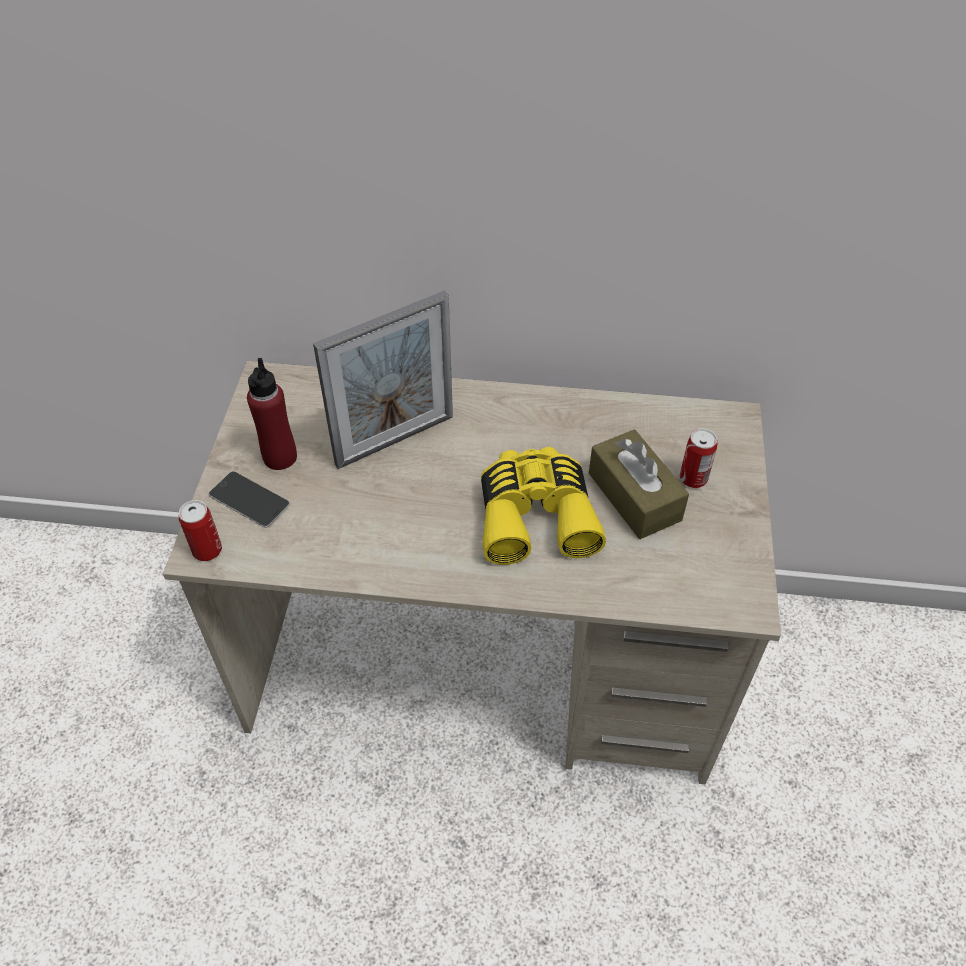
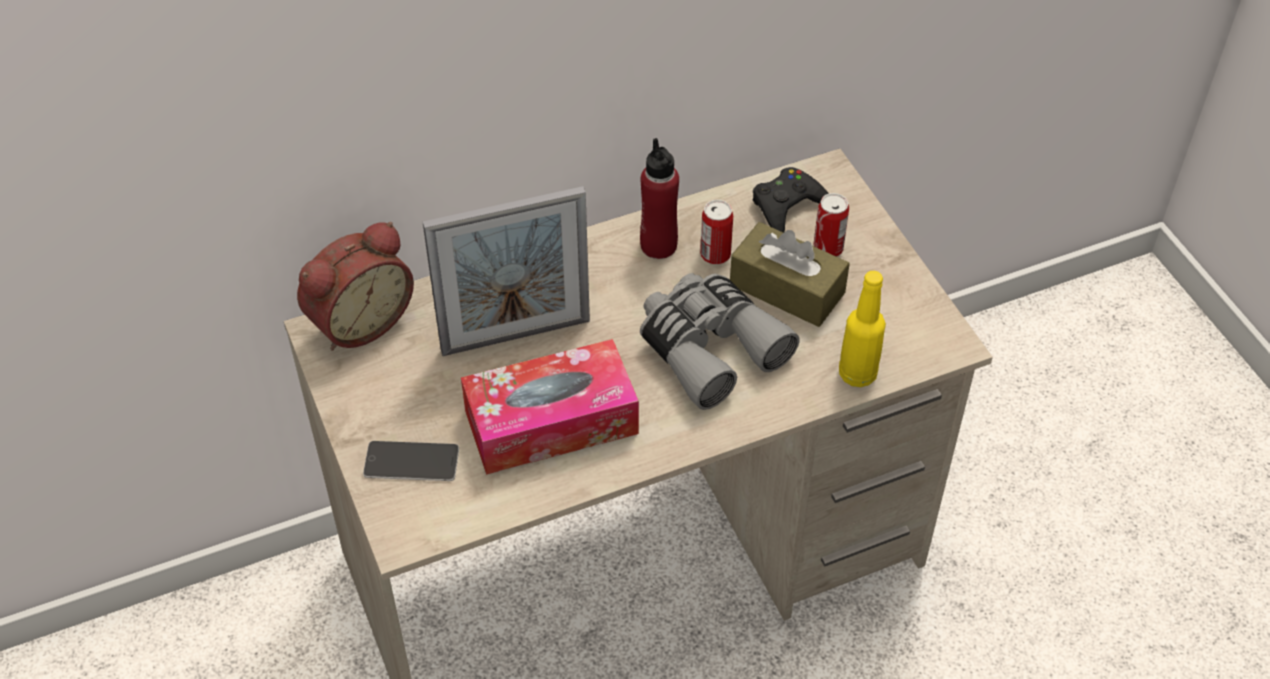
camera: 30 degrees left, 0 degrees up
(207, 550) = (409, 530): can -> can (715, 254)
(280, 457) = (408, 405): red bottle -> red bottle (658, 245)
(295, 382) = (358, 321): none -> alarm clock
(370, 517) = (551, 422): none -> tissue box
(395, 440) = (515, 336): picture frame -> picture frame turned 45 degrees clockwise
(535, 515) = (709, 347): yellow binoculars -> grey binoculars
(645, 594) = (857, 374): none -> yellow bottle
(682, 430) = (787, 206): none -> black game controller

